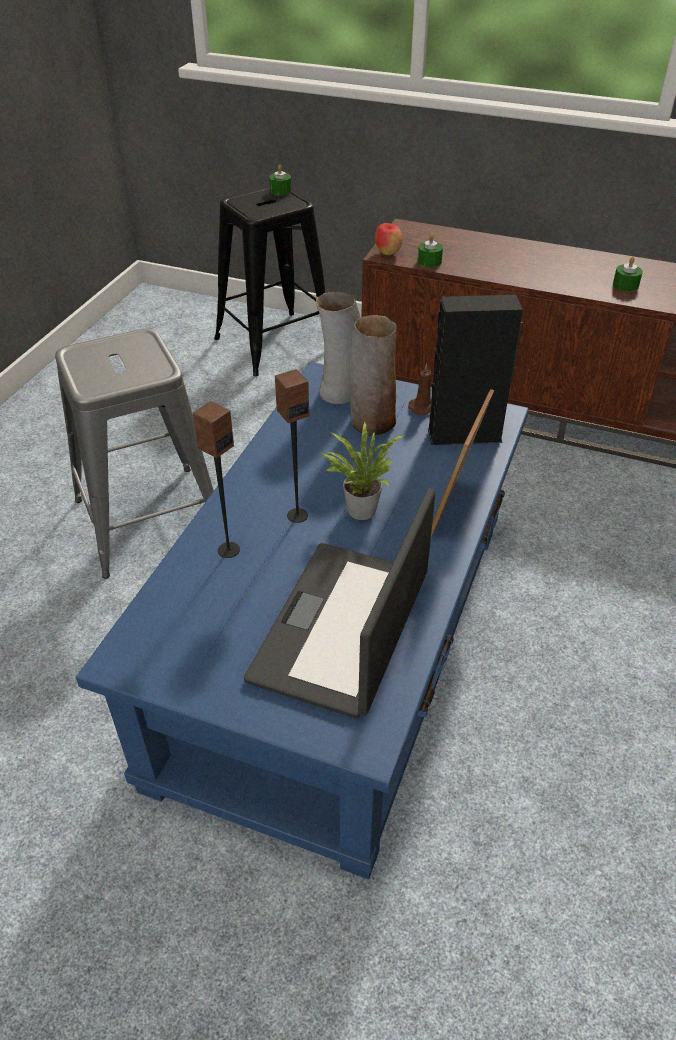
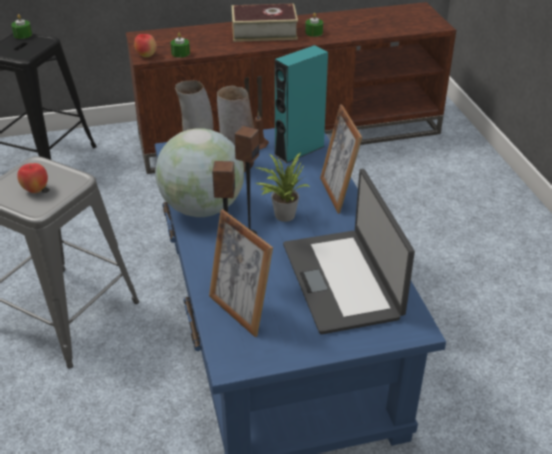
camera: 35 degrees left, 5 degrees down
(112, 366) = (36, 190): none -> apple
(192, 604) = (240, 311): none -> picture frame
(279, 459) = (202, 208): none -> globe
(464, 435) = (299, 150): black speaker -> turquoise speaker
(560, 264) = (264, 31): none -> book

